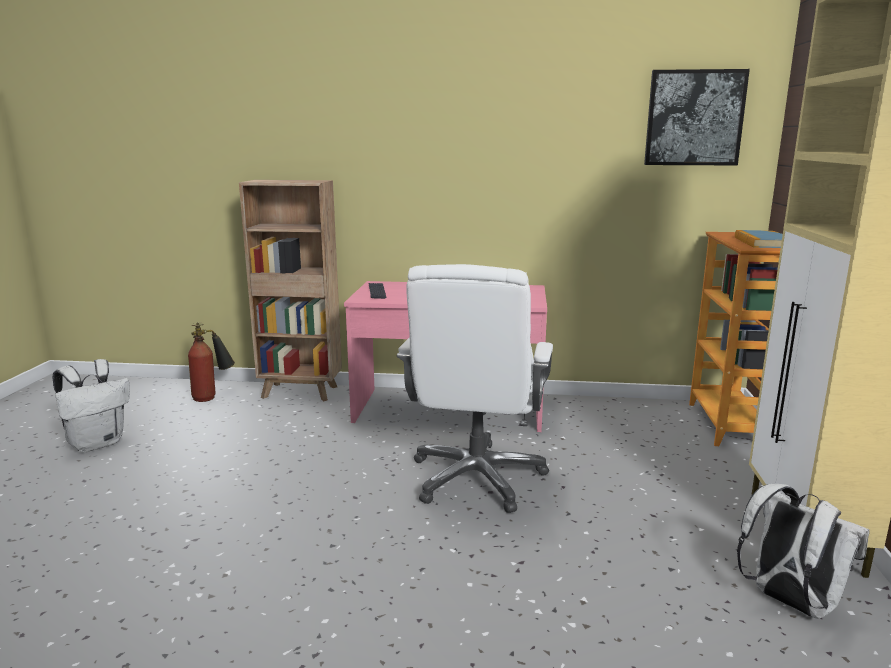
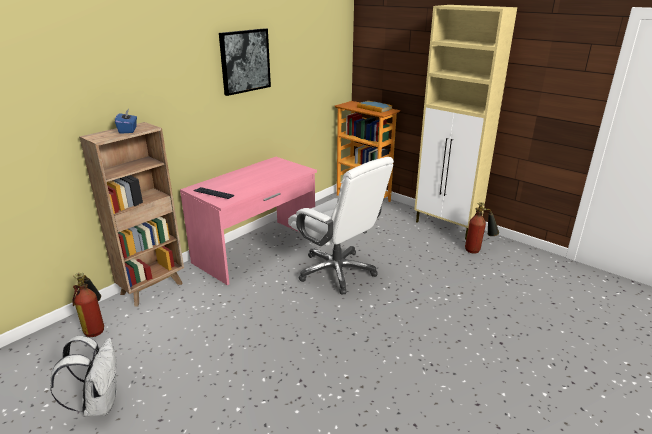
camera: 55 degrees left, 10 degrees up
(294, 181) = (128, 130): none -> blue tissue box
(694, 118) = (324, 46): picture -> picture (245, 61)
(788, 602) = (478, 250): white backpack -> fire extinguisher

